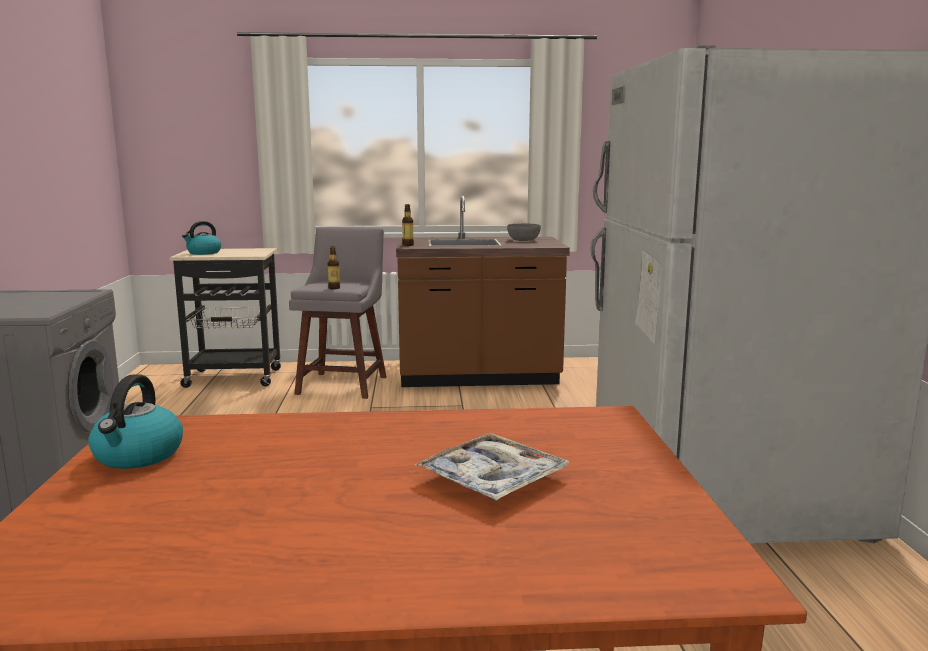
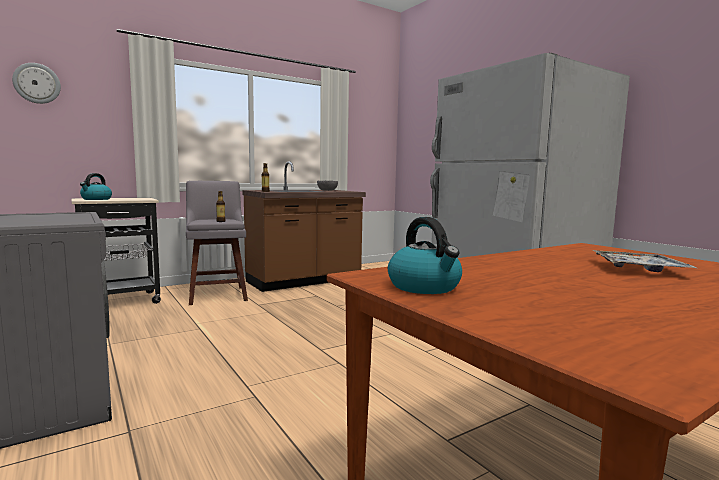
camera: 30 degrees left, 5 degrees down
(159, 111) = (37, 83): none -> wall clock

